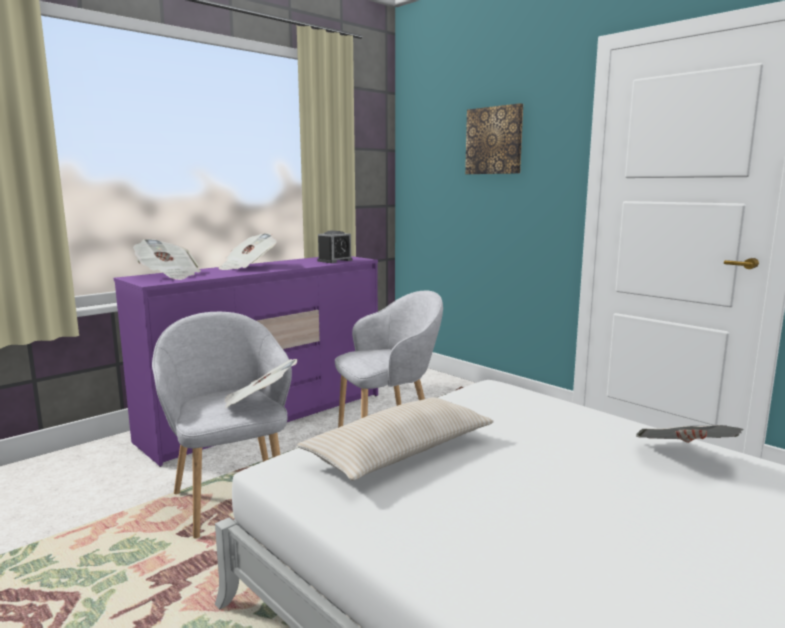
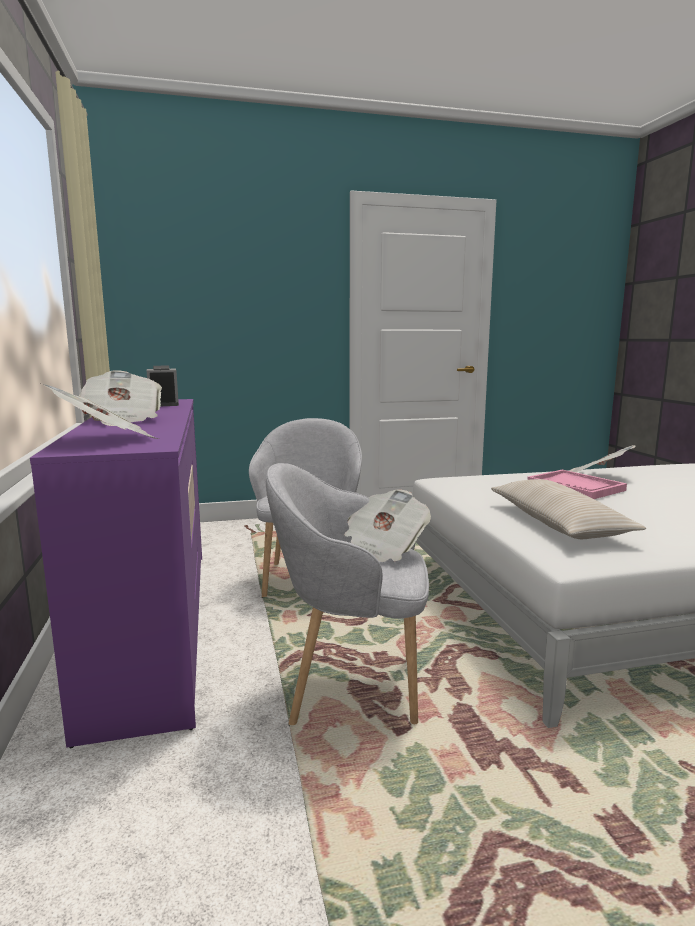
camera: 60 degrees left, 0 degrees up
(494, 140) = (248, 270): picture -> none
(573, 447) = (575, 487): none -> pink tray

